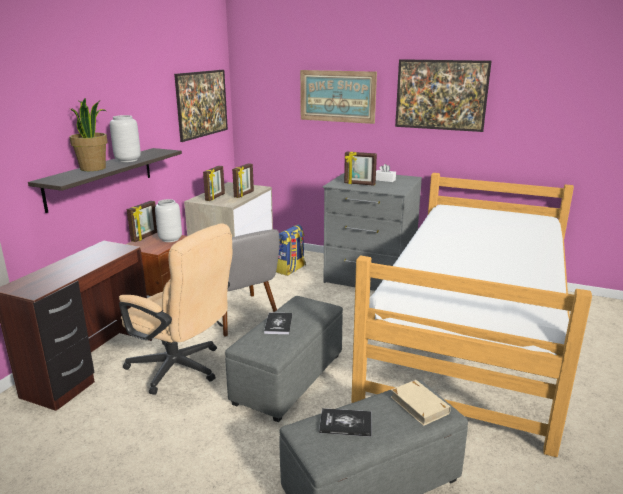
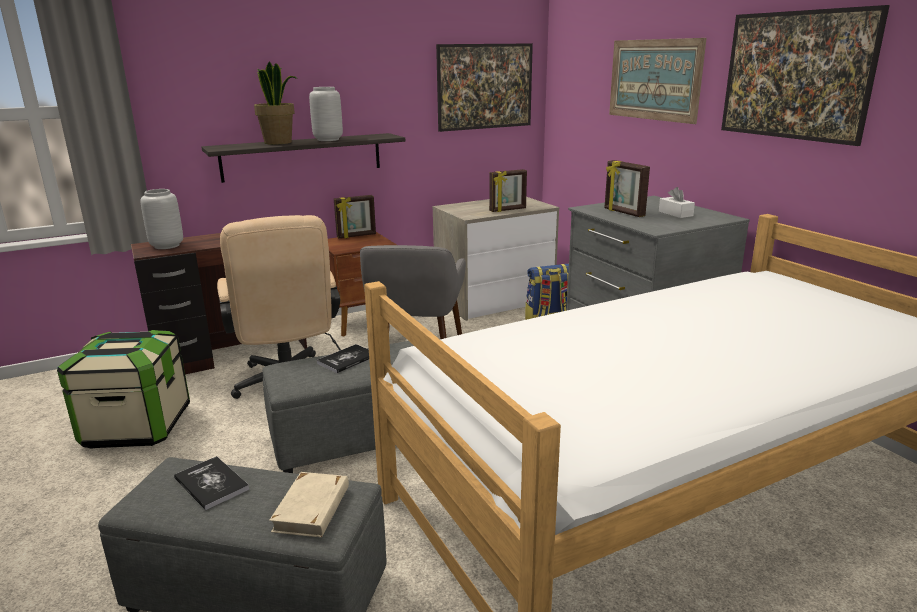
camera: 40 degrees right, 0 degrees up
(105, 450) = (137, 427): none -> storage box
(170, 239) = (372, 243): grey vase -> grey vase (166, 246)
(215, 197) = (471, 207): picture frame -> none

